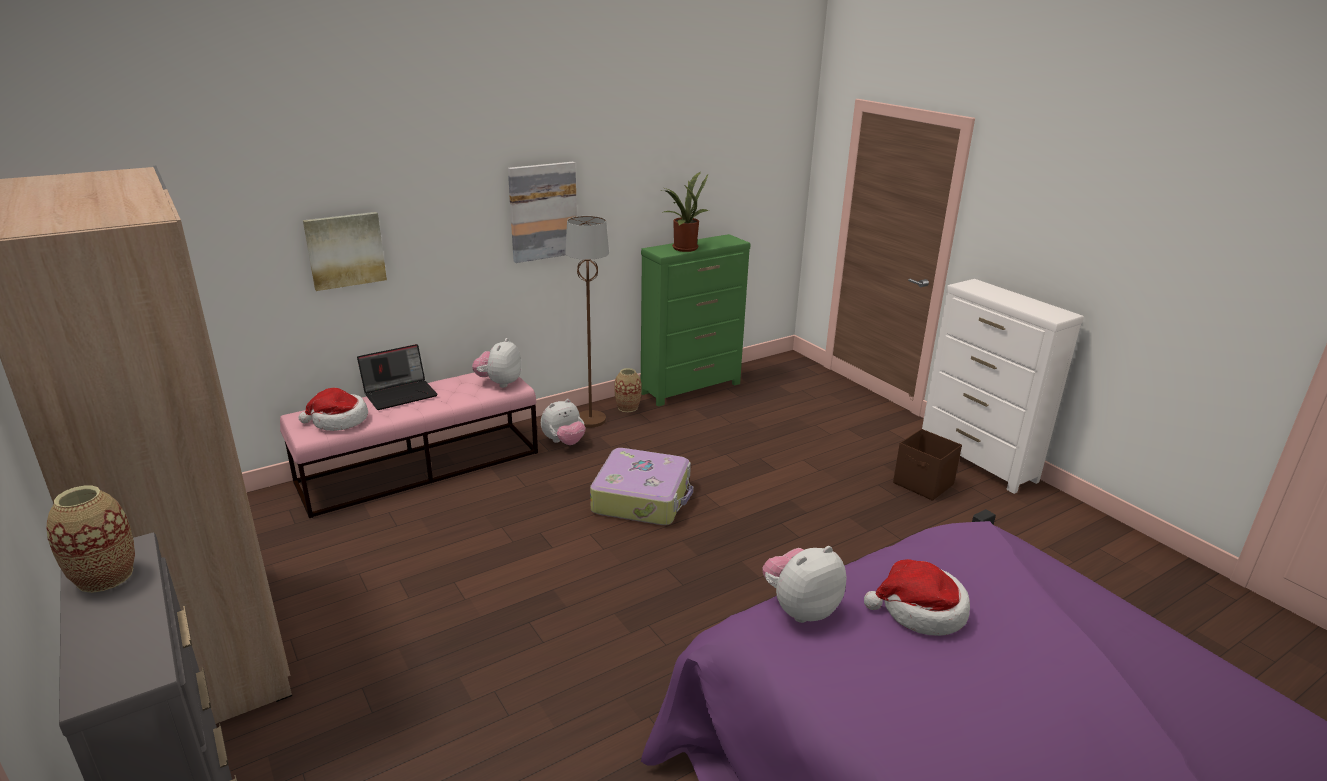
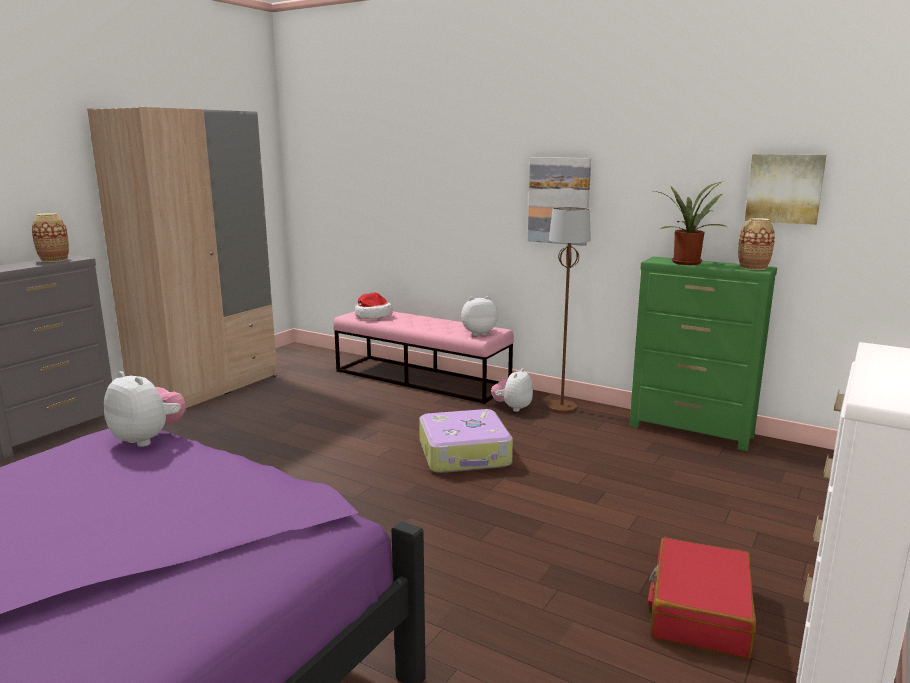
camera: 65 degrees right, 10 degrees down
(345, 250) = (415, 203): picture -> picture (784, 188)
(401, 393) = (425, 318): laptop -> none
(564, 442) = (512, 408): plush toy -> plush toy turned 90 degrees clockwise
(627, 407) = (606, 415): vase -> vase (753, 267)
(920, 611) = (153, 486): hat -> none
(923, 484) = (699, 611): brown storage box -> red suitcase

